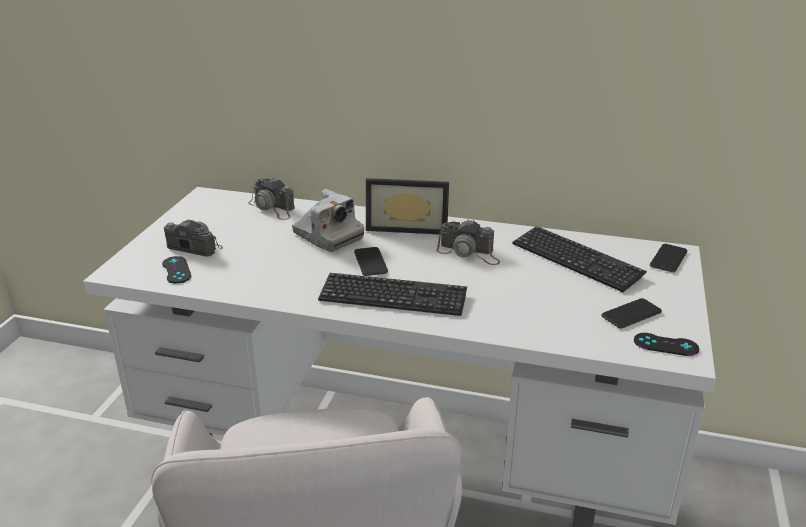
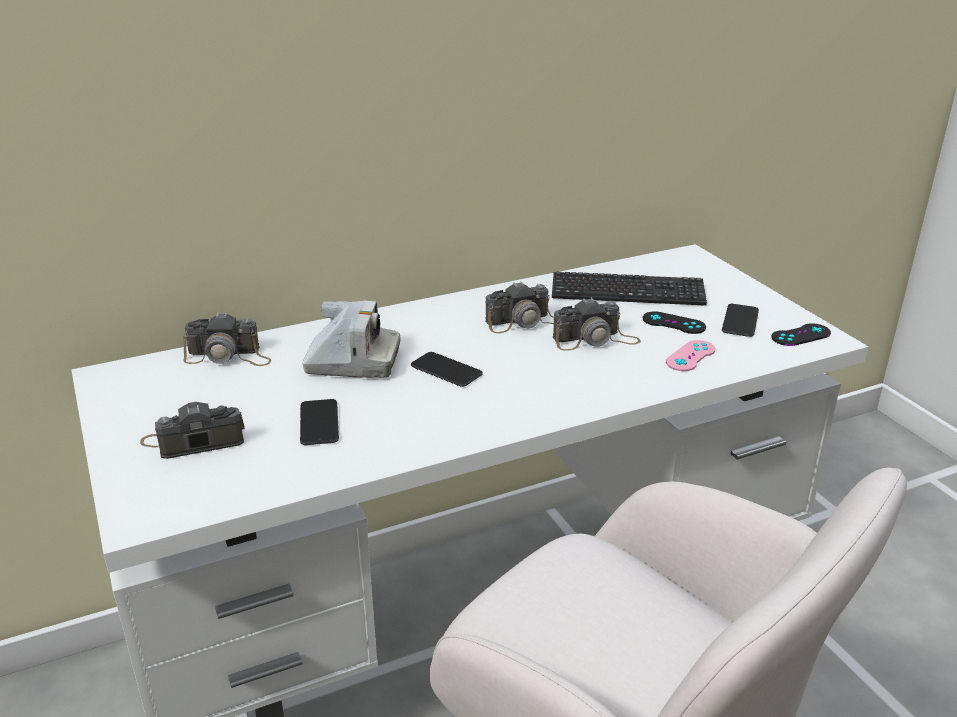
camera: 40 degrees left, 0 degrees up
(176, 270) = (225, 478): black game controller -> black game controller (673, 323)
(393, 297) = (527, 395): keyboard -> none
(407, 226) = (423, 319): picture frame -> none
(496, 282) = (595, 340): none -> camera
(546, 321) = (690, 356): none -> pink game controller
(668, 259) = (692, 263): phone -> phone (319, 423)

